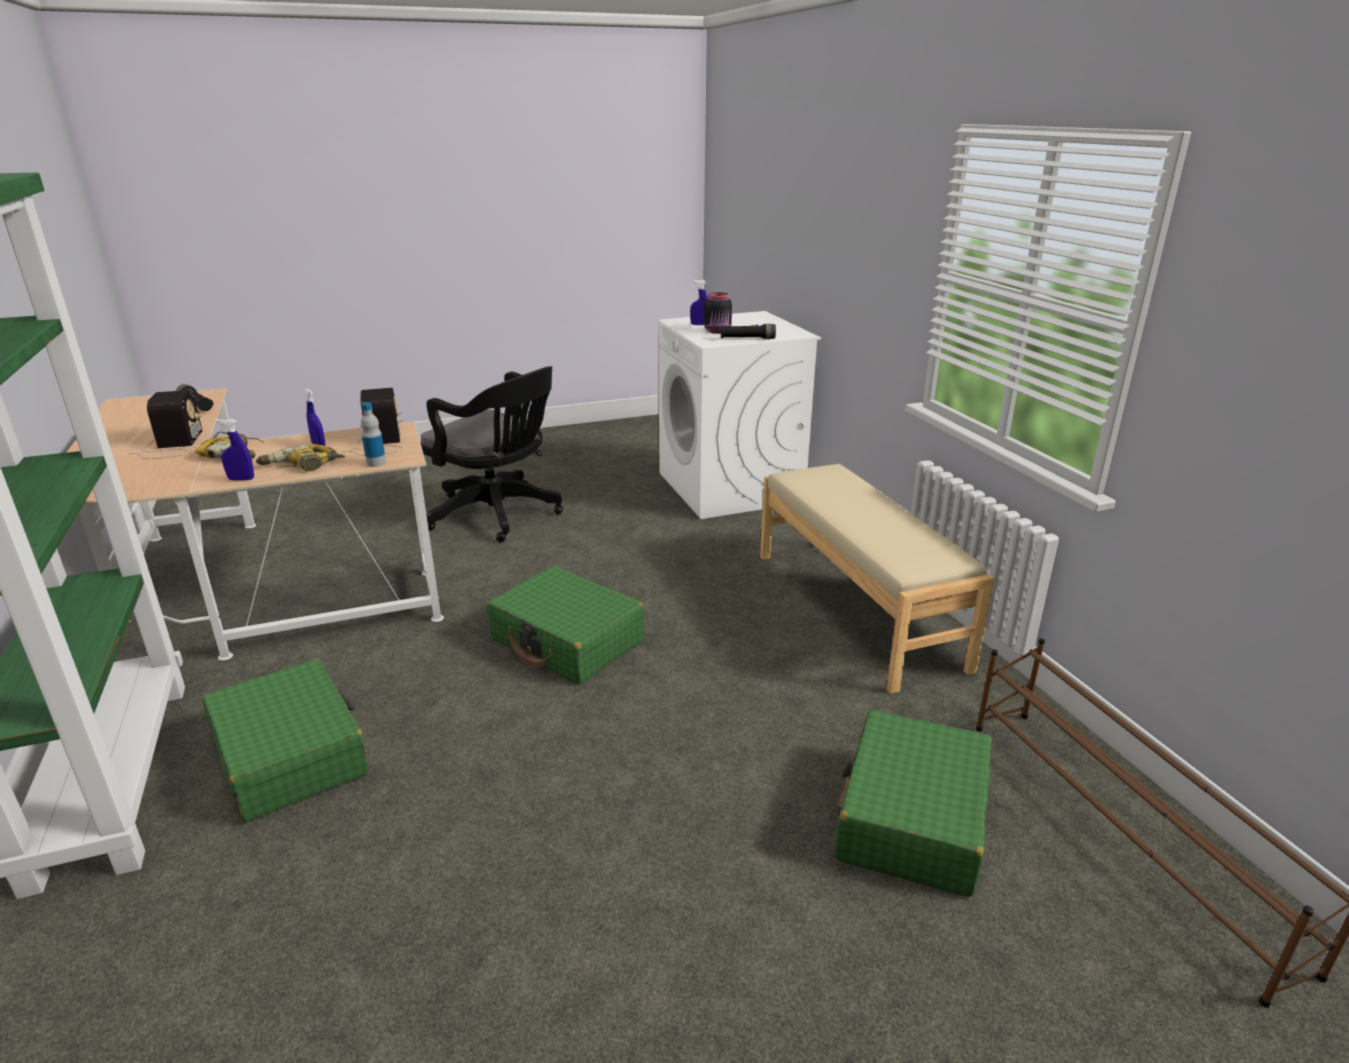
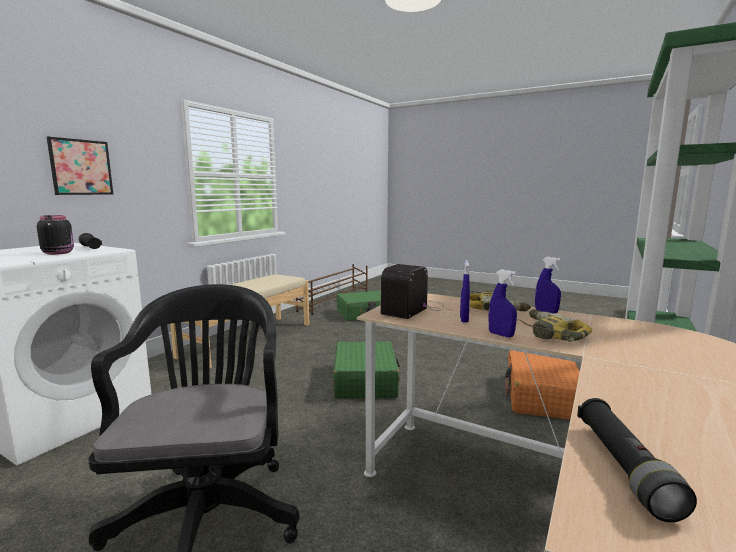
camera: 130 degrees left, 15 degrees down
(172, 445) = (632, 367): radio -> none
(290, 755) = (542, 397): green suitcase -> orange suitcase
(376, 463) = (439, 297): bottle -> none
(699, 324) = (20, 258): blue spray bottle -> blue spray bottle (501, 335)
(843, 245) = (81, 167): none -> picture

